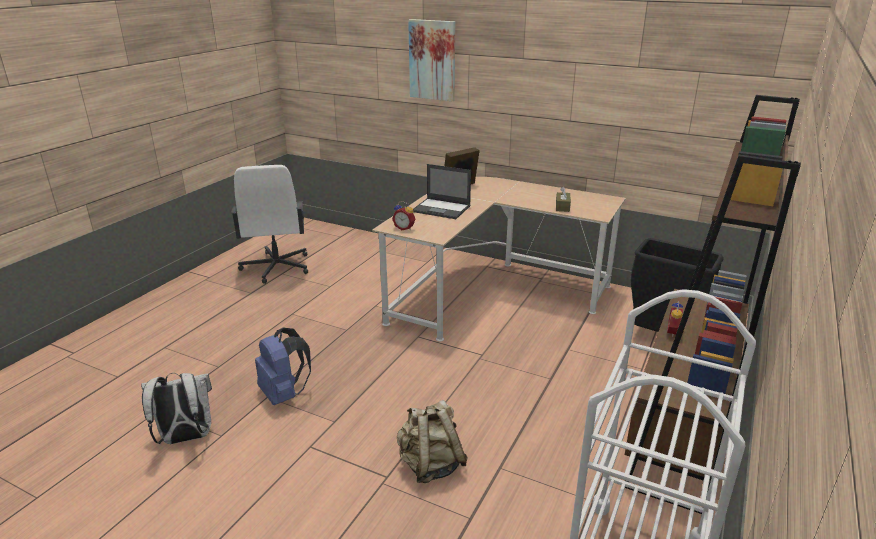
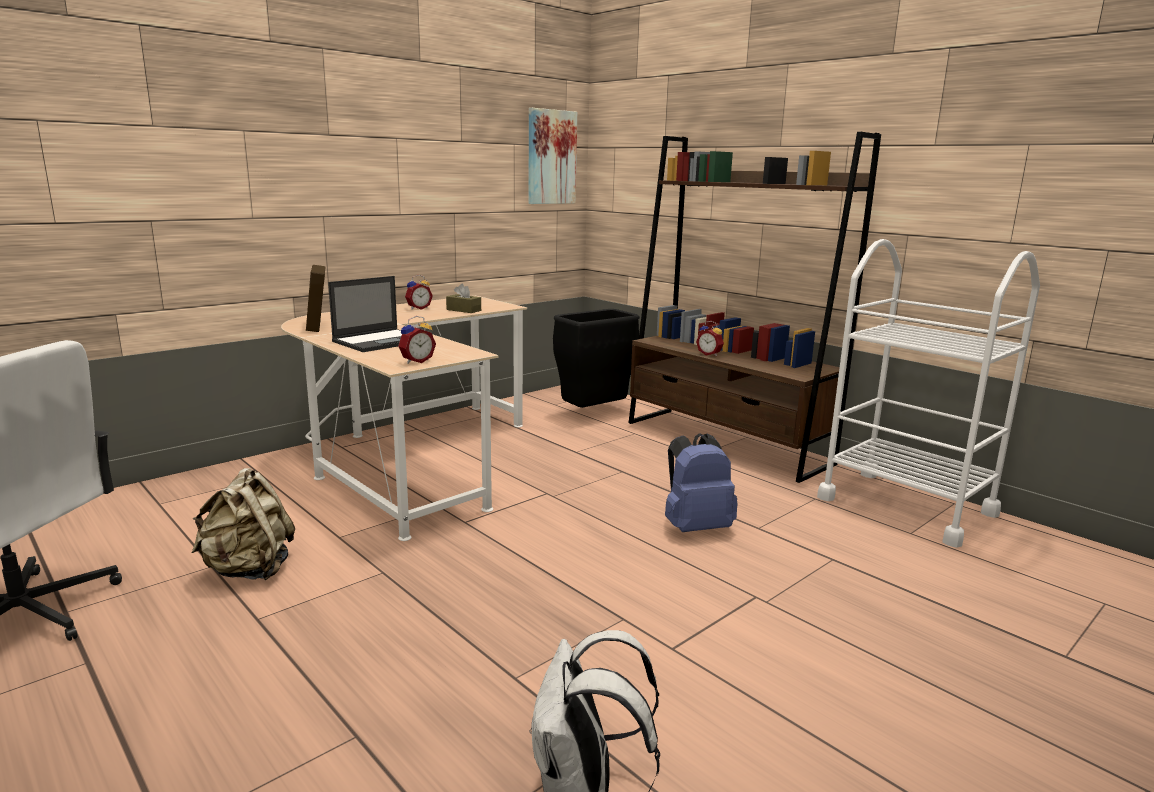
camera: 70 degrees left, 10 degrees down
(284, 394) = (521, 658): blue backpack -> blue backpack (695, 527)
(430, 465) = (743, 564): beige backpack -> beige backpack (249, 570)
(432, 60) = (178, 141): picture -> picture (551, 157)
(547, 194) = (418, 308): none -> alarm clock

